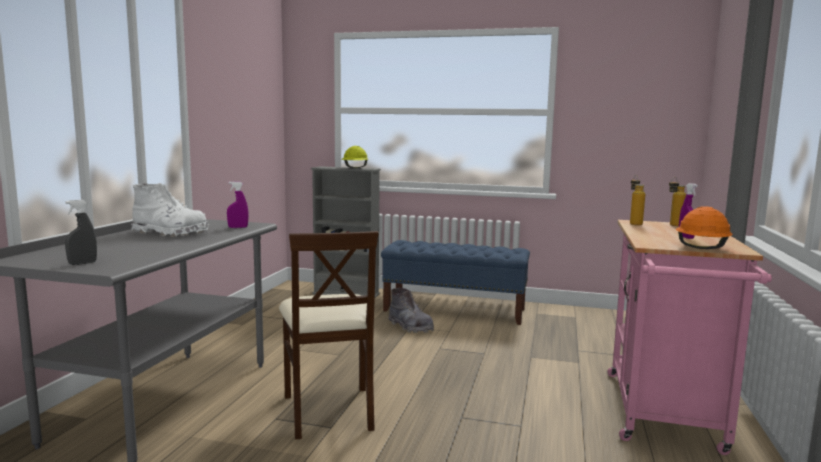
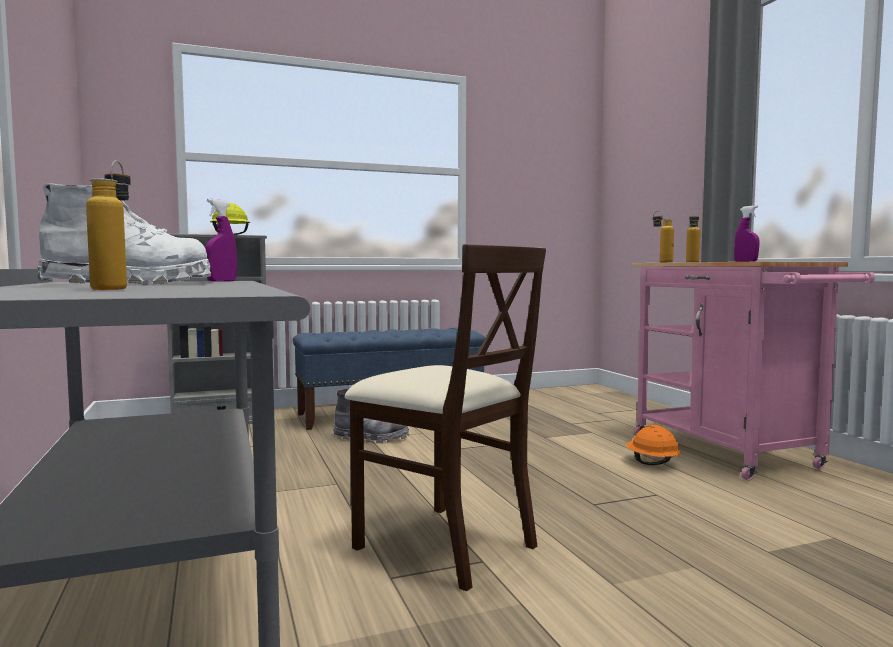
camera: 35 degrees left, 5 degrees down
(82, 263) = (147, 293): grey spray bottle -> none
(114, 249) = (115, 289): none -> bottle
(701, 247) = (794, 261): orange hard hat -> orange hard hat (651, 463)

